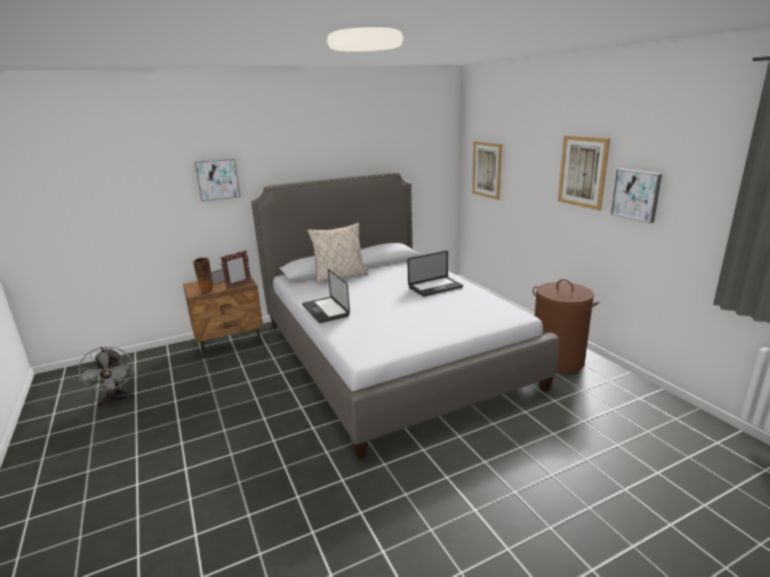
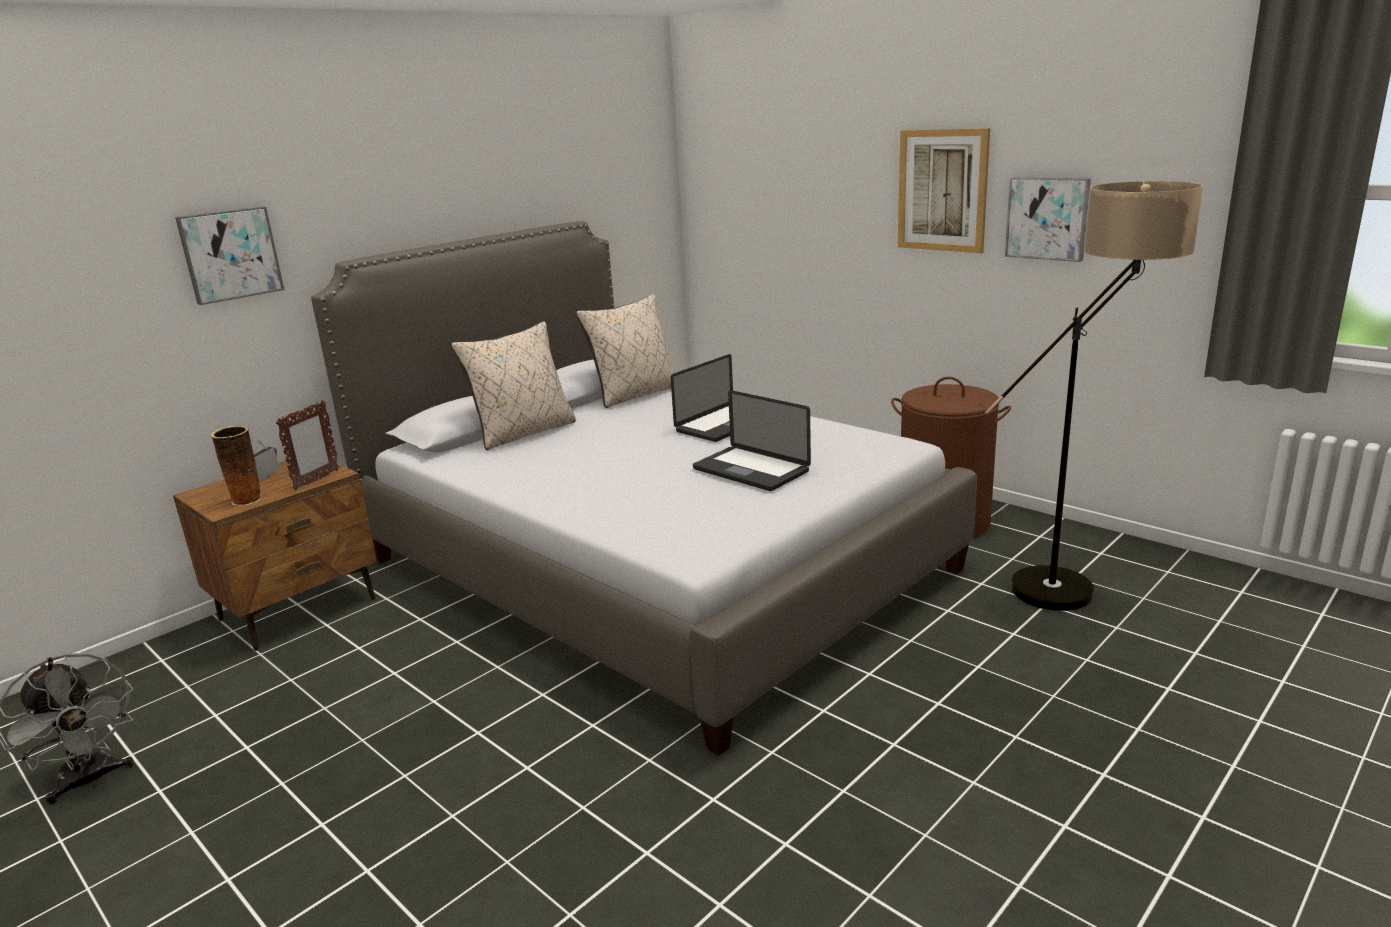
camera: 20 degrees left, 0 degrees up
(325, 310) = (548, 494): laptop -> laptop (750, 470)
(406, 264) = (635, 394): none -> beige pillow
(487, 169) = (741, 207): picture -> none
(612, 414) = (1078, 584): none -> floor lamp

